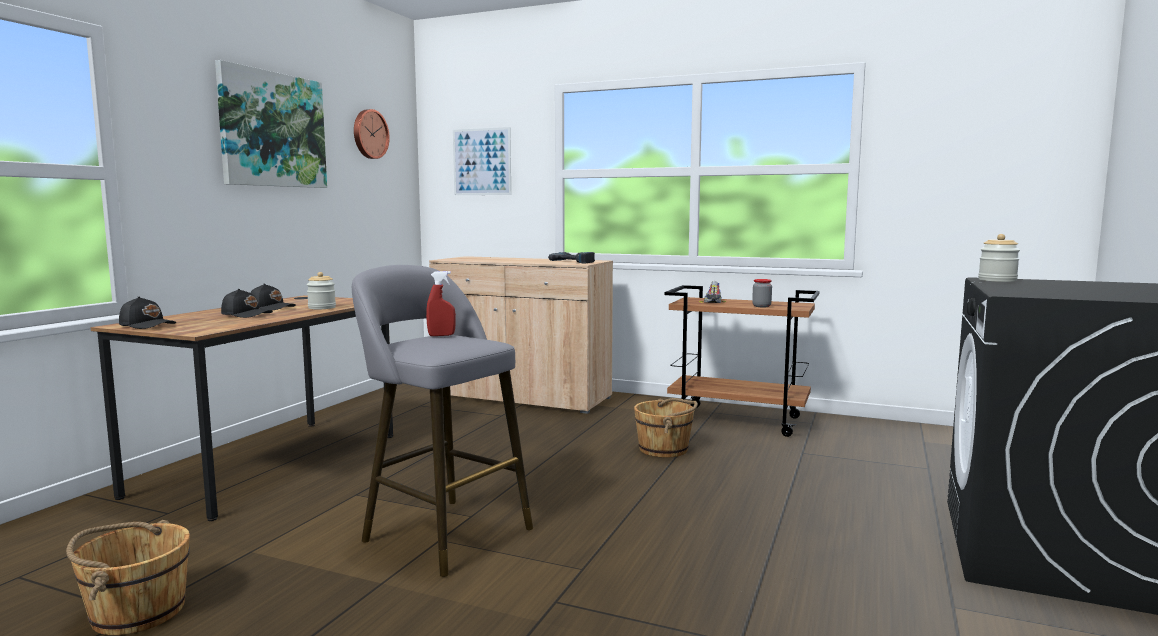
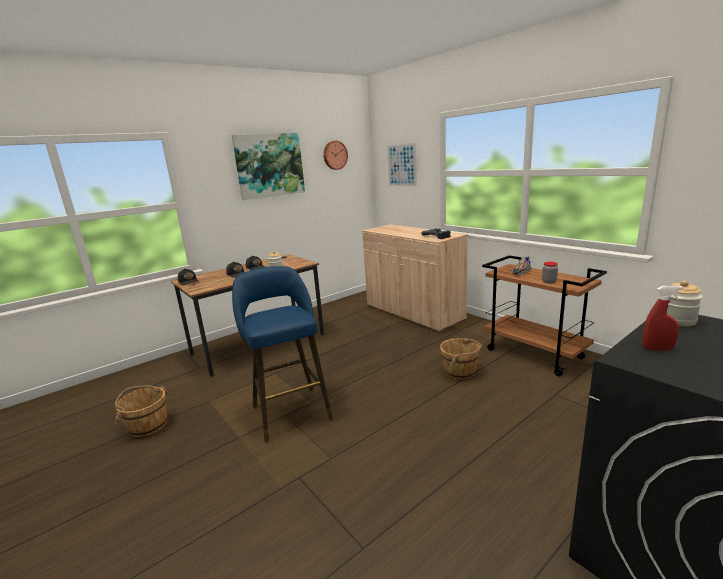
camera: 30 degrees right, 10 degrees up
(441, 335) = (284, 308): red spray bottle -> red spray bottle (657, 349)
(441, 532) = (290, 410): grey stool -> blue stool

